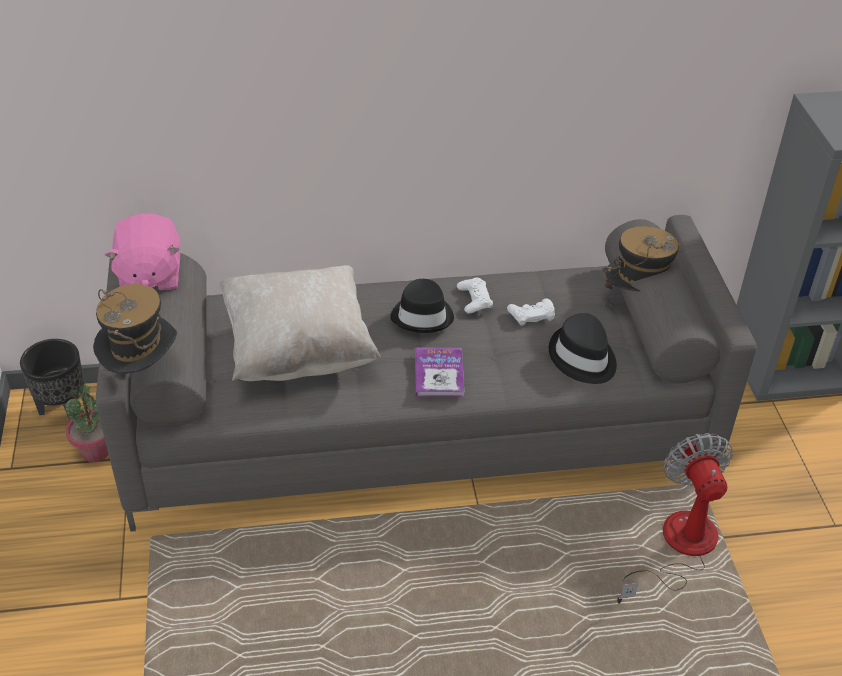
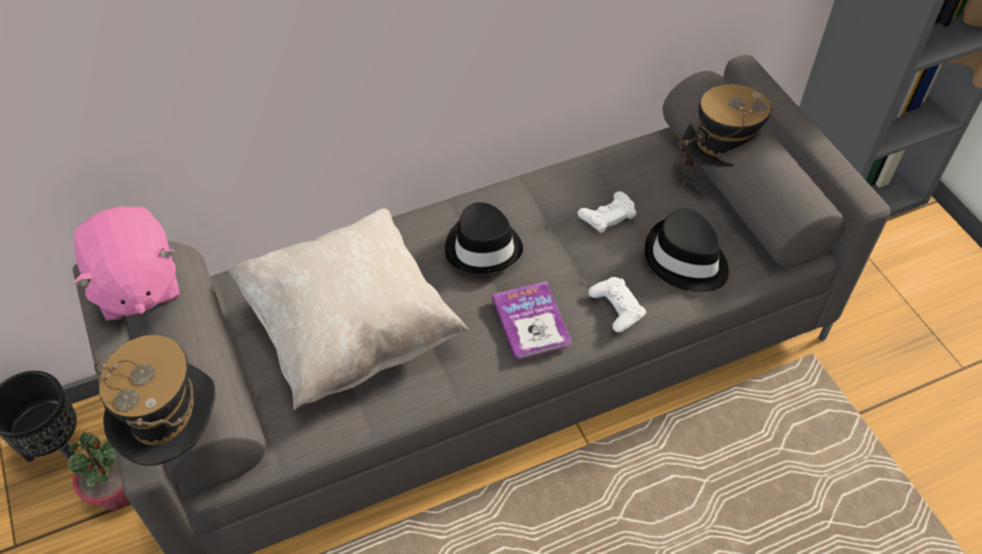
camera: 15 degrees left, 10 degrees up
(474, 299) = (534, 210): white game controller -> white game controller (617, 307)
(678, 548) = (818, 440): fan -> none

